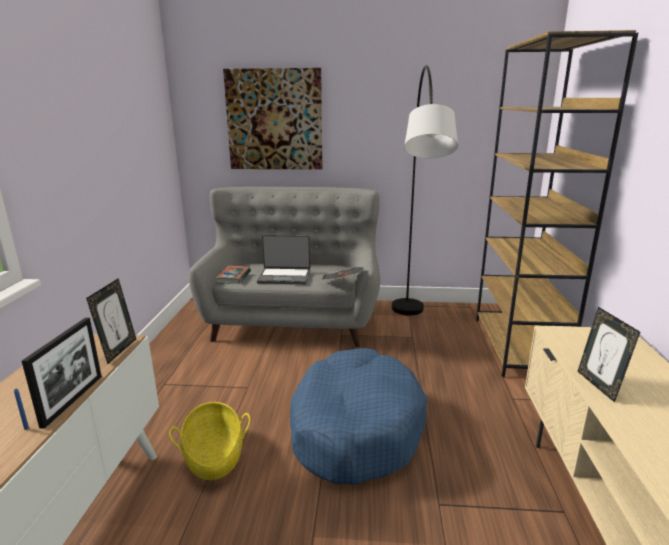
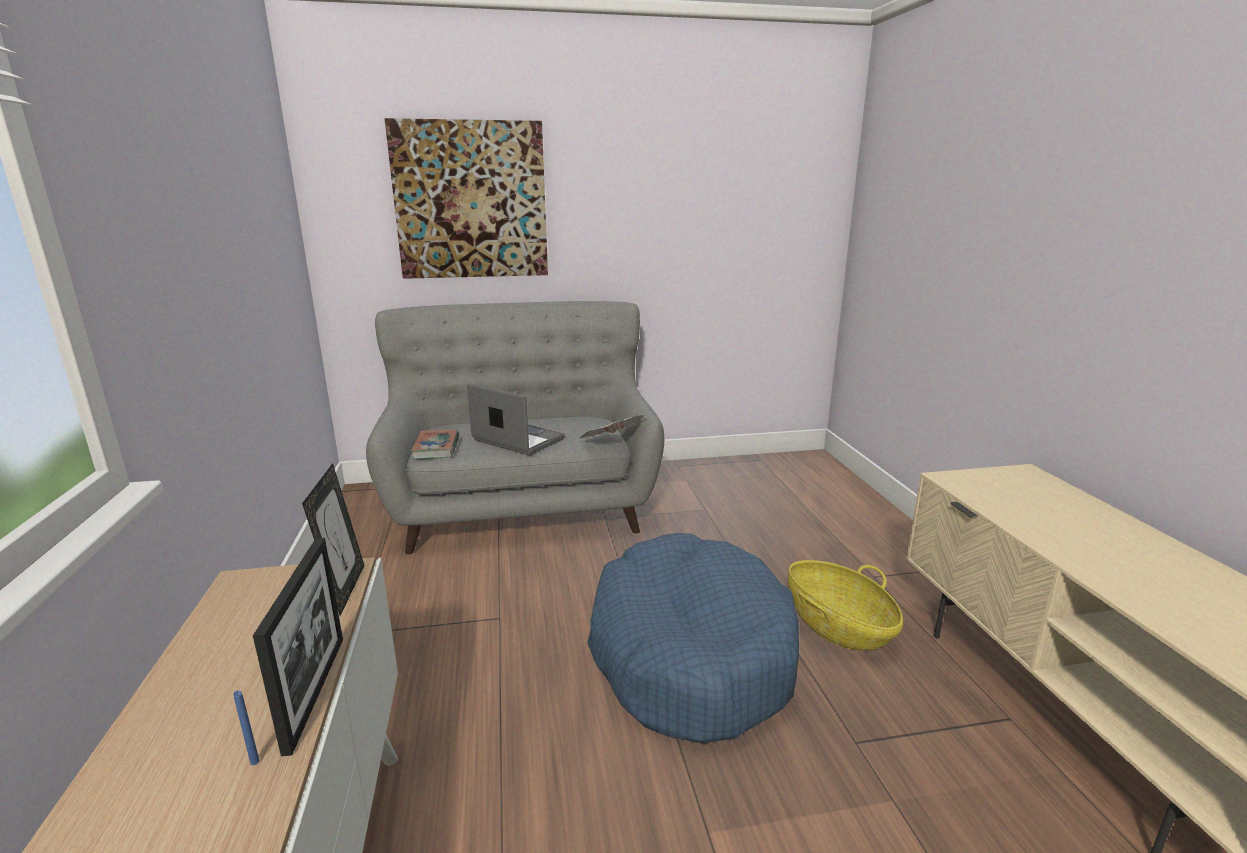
camera: 15 degrees left, 0 degrees up
(214, 456) = (495, 738): basket -> basket (838, 626)
(284, 277) = (517, 440): laptop -> laptop turned 135 degrees counterclockwise
(412, 336) = (704, 509): grey floor lamp -> none
(518, 346) = (846, 506): brown bookcase -> none
(599, 385) = (1054, 542): picture frame -> none

